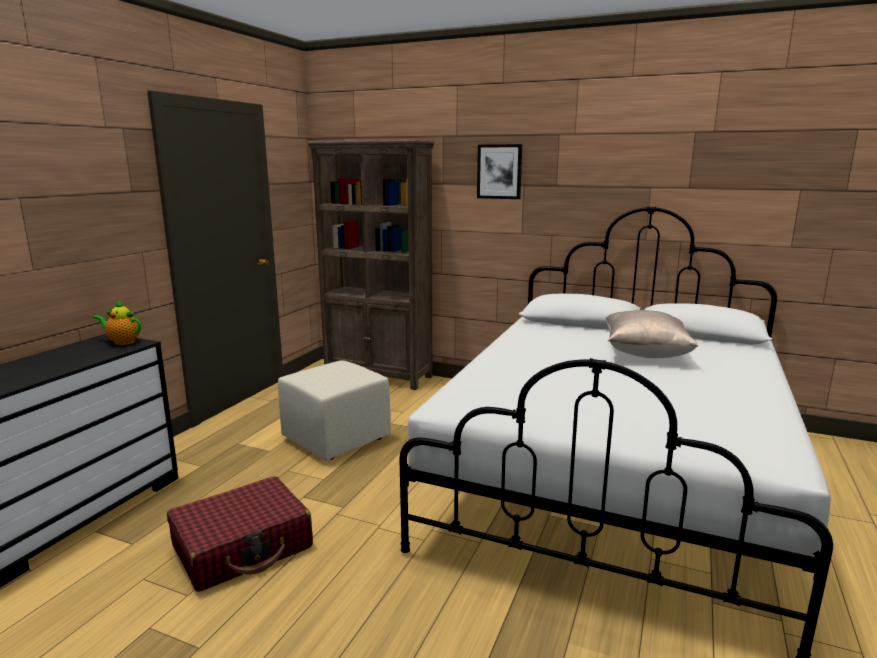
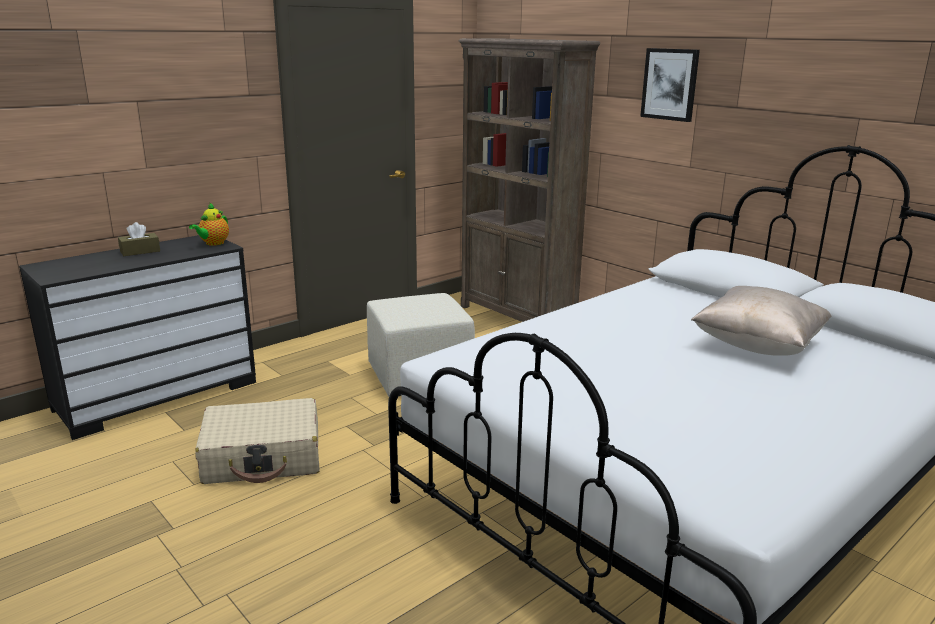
camera: 25 degrees right, 5 degrees up
(43, 360) = (140, 251): none -> brown tissue box
(122, 342) = (213, 243): teapot -> teapot turned 105 degrees counterclockwise
(243, 547) = (263, 457): red suitcase -> beige suitcase

